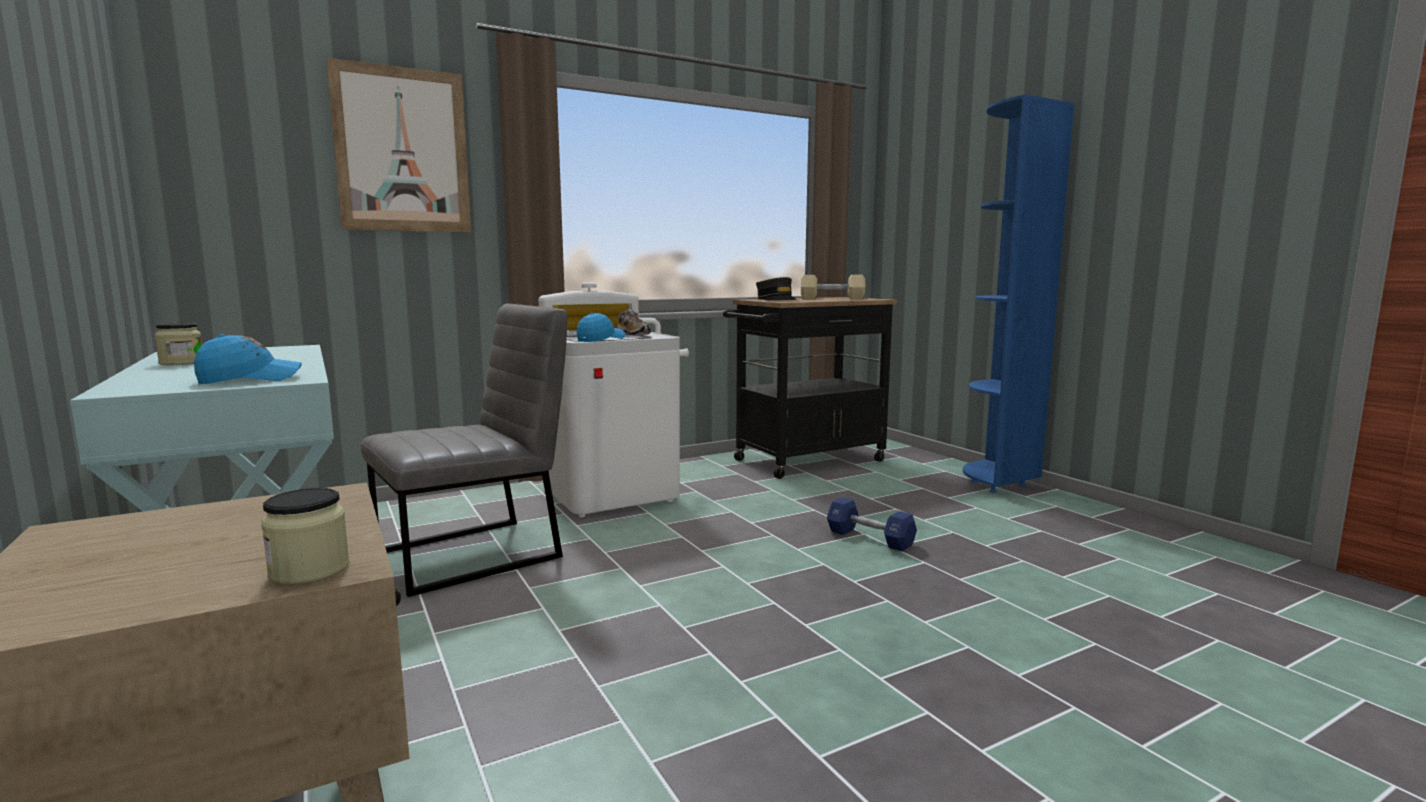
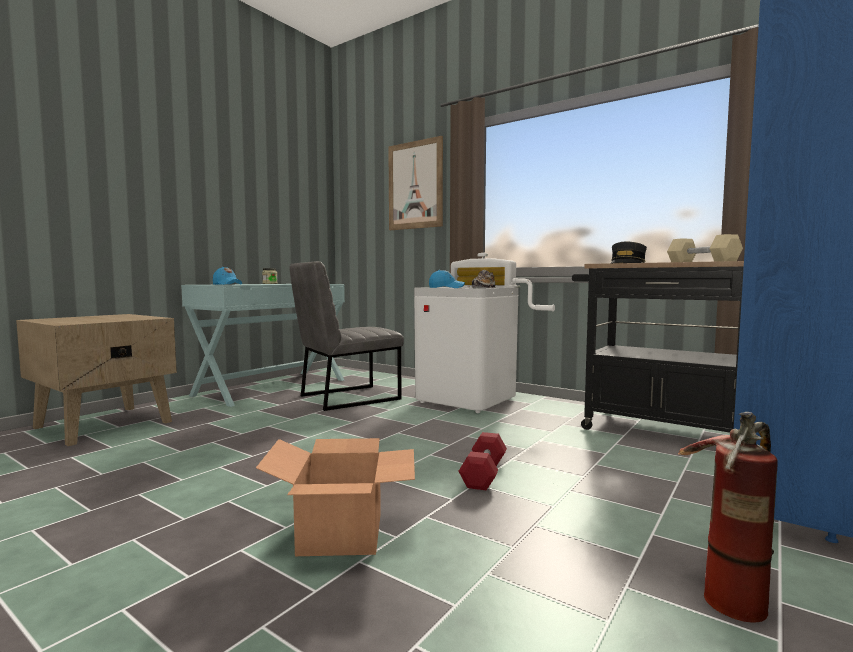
camera: 65 degrees right, 5 degrees down
(309, 570) = (66, 322): jar -> none
(474, 554) = (347, 398): grey chair -> grey chair turned 120 degrees clockwise
(870, 538) = (483, 474): blue dumbbell -> red dumbbell
(987, 620) = (340, 532): none -> cardboard box
(1081, 522) = (732, 590): none -> fire extinguisher

